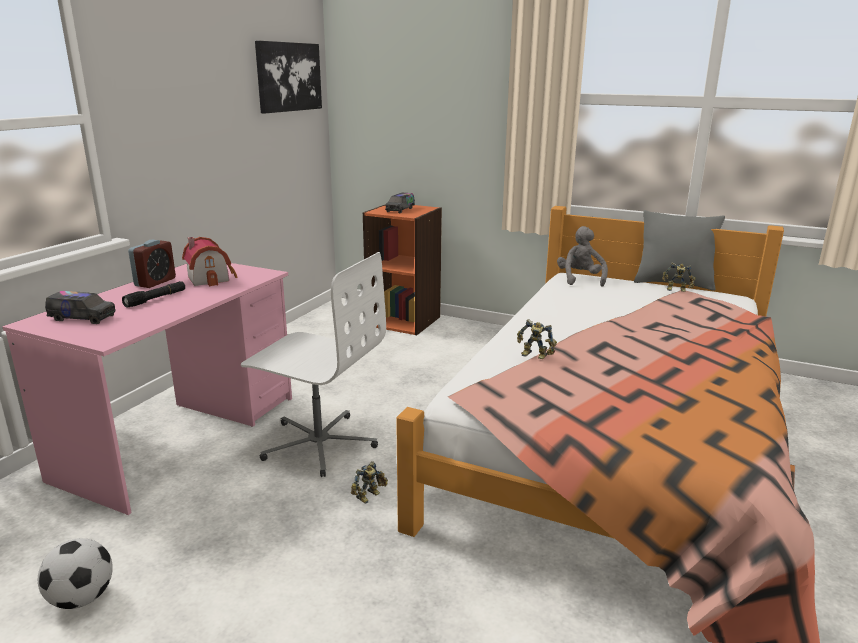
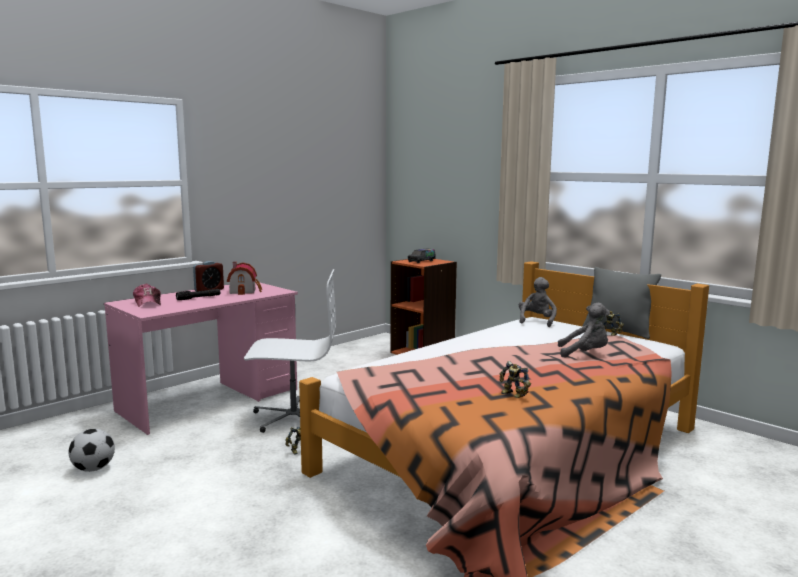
camera: 20 degrees right, 10 degrees down
(82, 318) = (148, 302): toy truck -> cap
(288, 77) = (349, 160): picture -> none
(319, 443) = (293, 417): white office chair -> white office chair turned 45 degrees counterclockwise
(534, 356) = (424, 358): toy robot -> toy robot (512, 395)
(685, 321) = (585, 354): none -> grey plush toy

